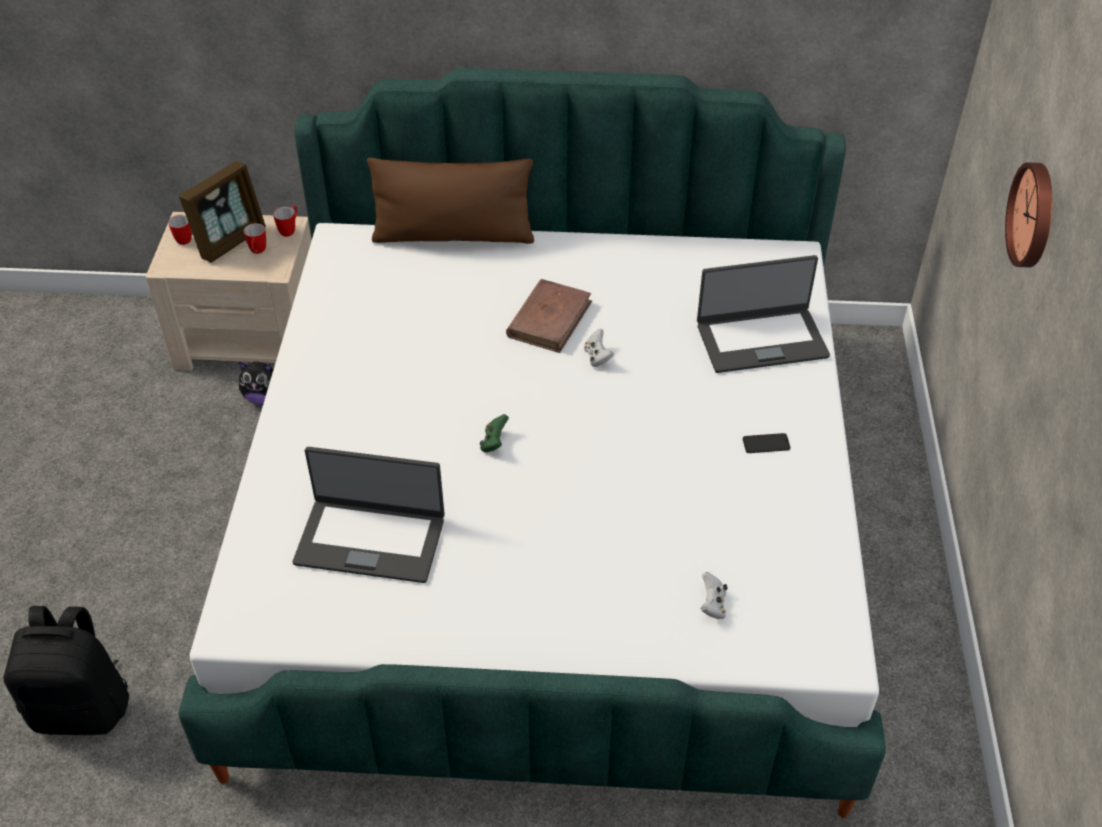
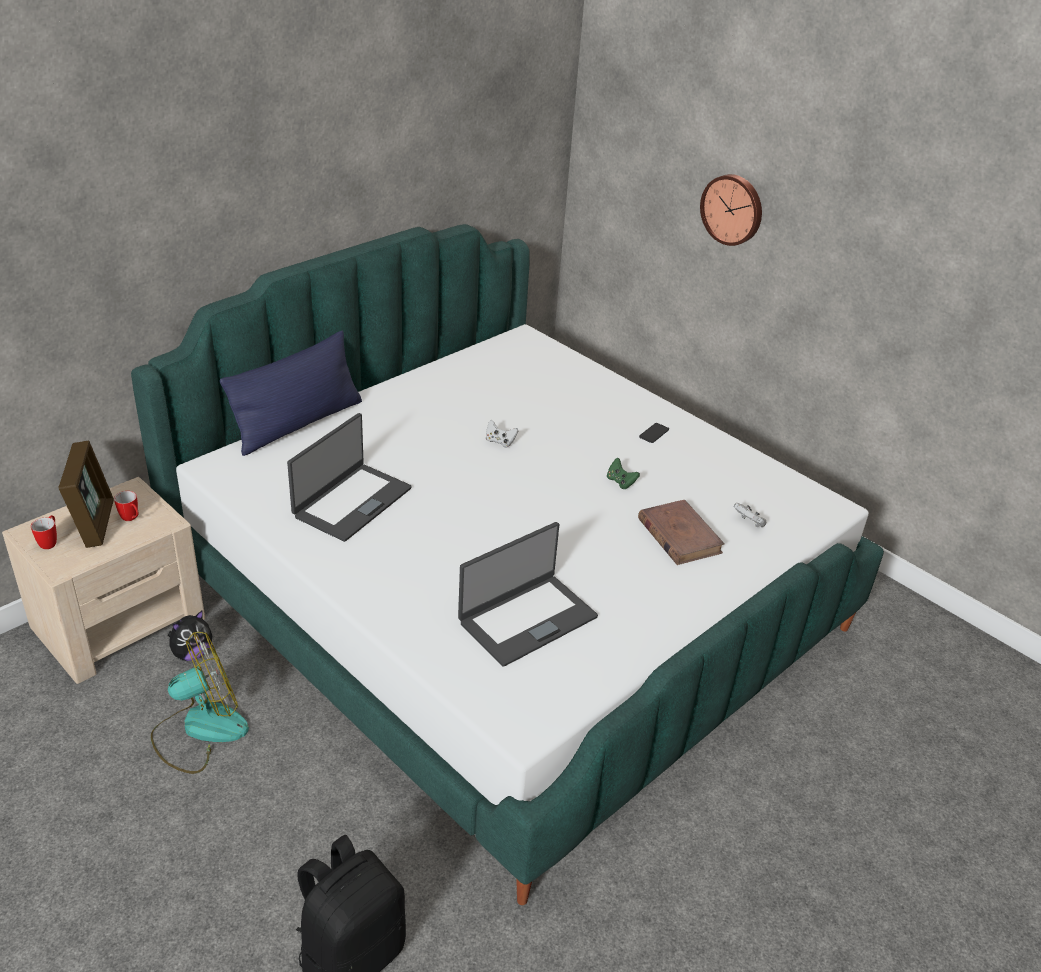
camera: 50 degrees left, 10 degrees down
(198, 463) = (199, 729): none -> fan
(290, 230) = (137, 492): mug -> none
(453, 235) = (298, 424): brown pillow -> blue pillow
(494, 442) = (513, 520): green game controller -> green game controller (620, 482)
(549, 319) = (439, 437): brown book -> brown book (679, 535)
(761, 339) = (573, 385): laptop -> laptop (351, 502)

